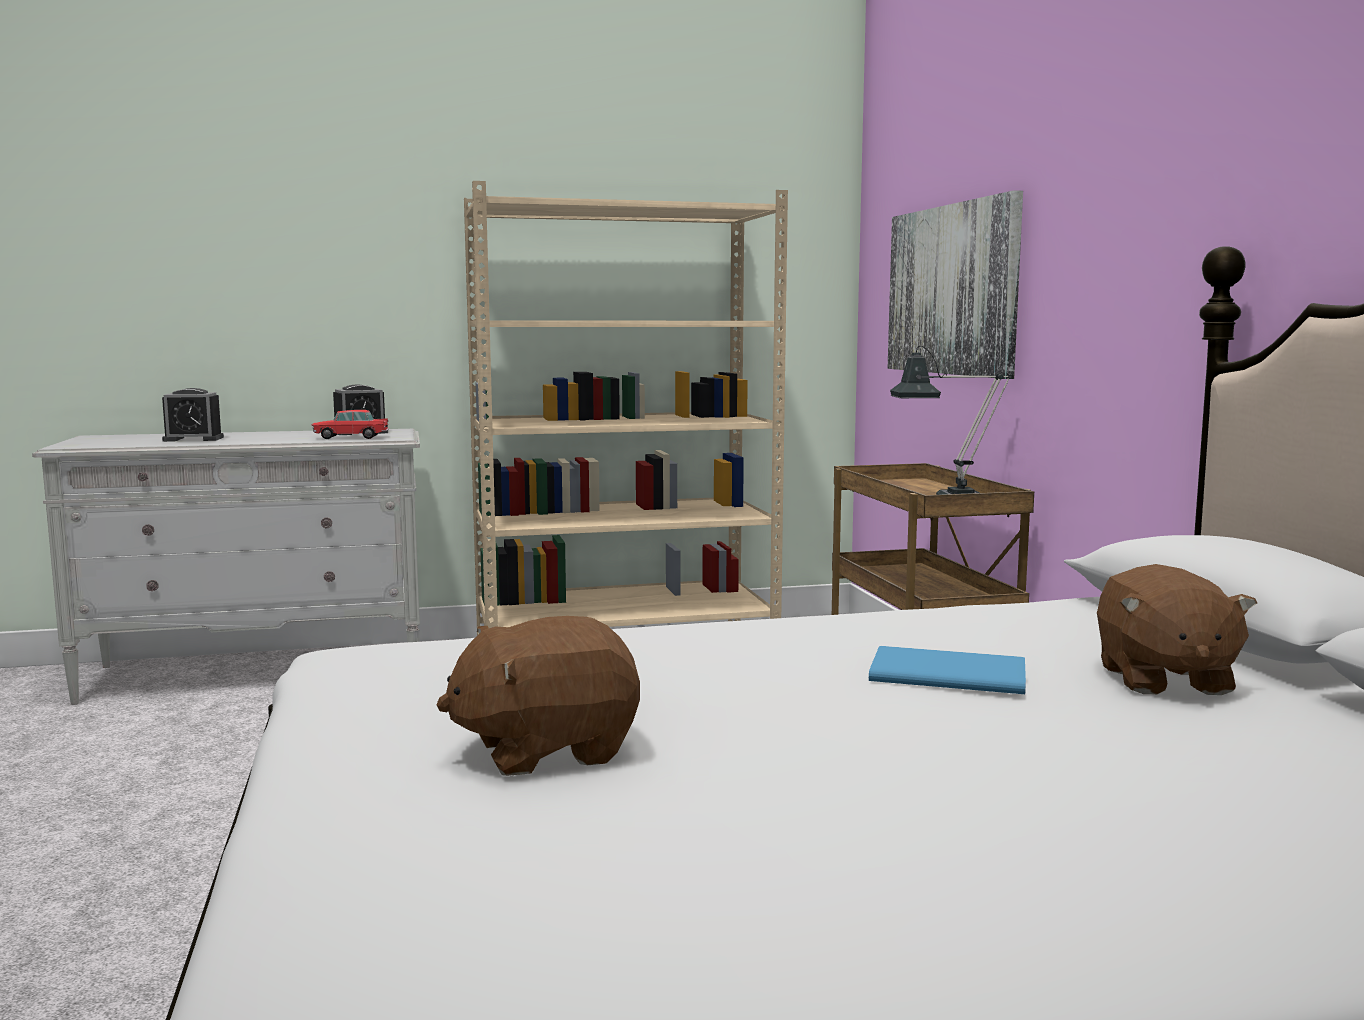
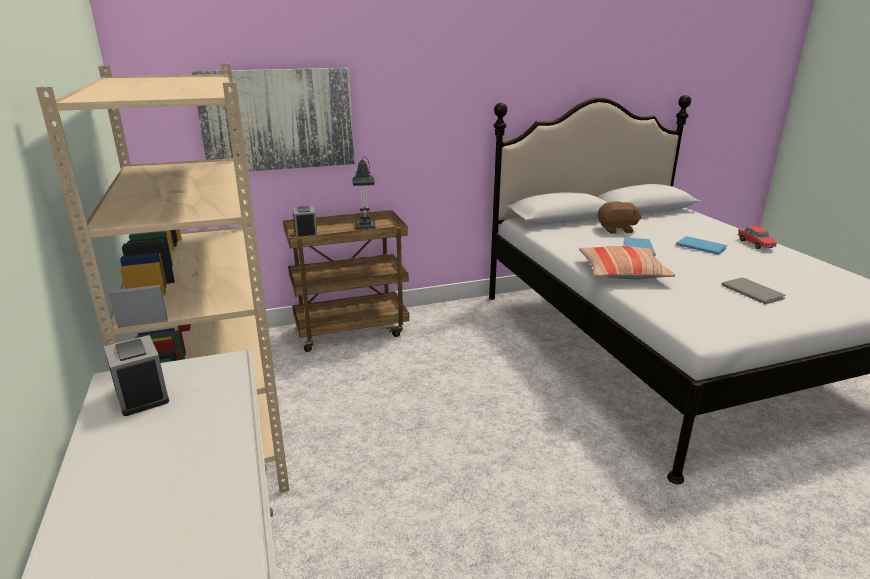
camera: 95 degrees left, 15 degrees up
(193, 439) = (167, 518): alarm clock -> alarm clock (306, 234)
(350, 437) = (207, 388): toy car -> toy car (755, 244)
(546, 750) = (752, 291): brown plush toy -> grey book
(736, 639) = (622, 272): none -> pillow
(1014, 761) = (700, 246): none -> blue book

